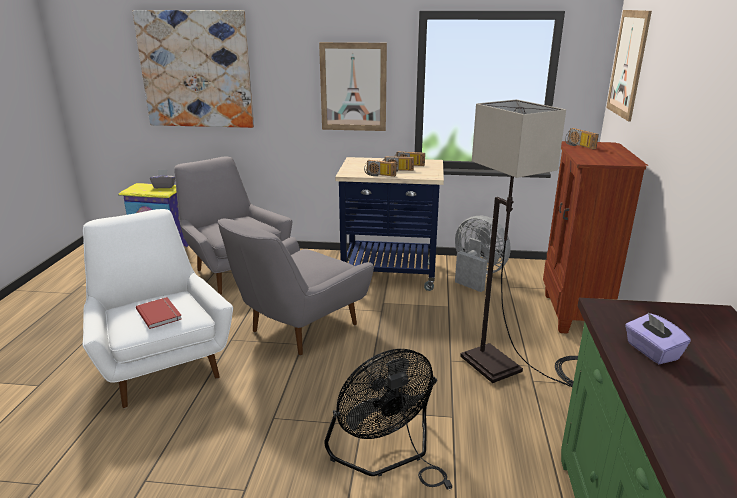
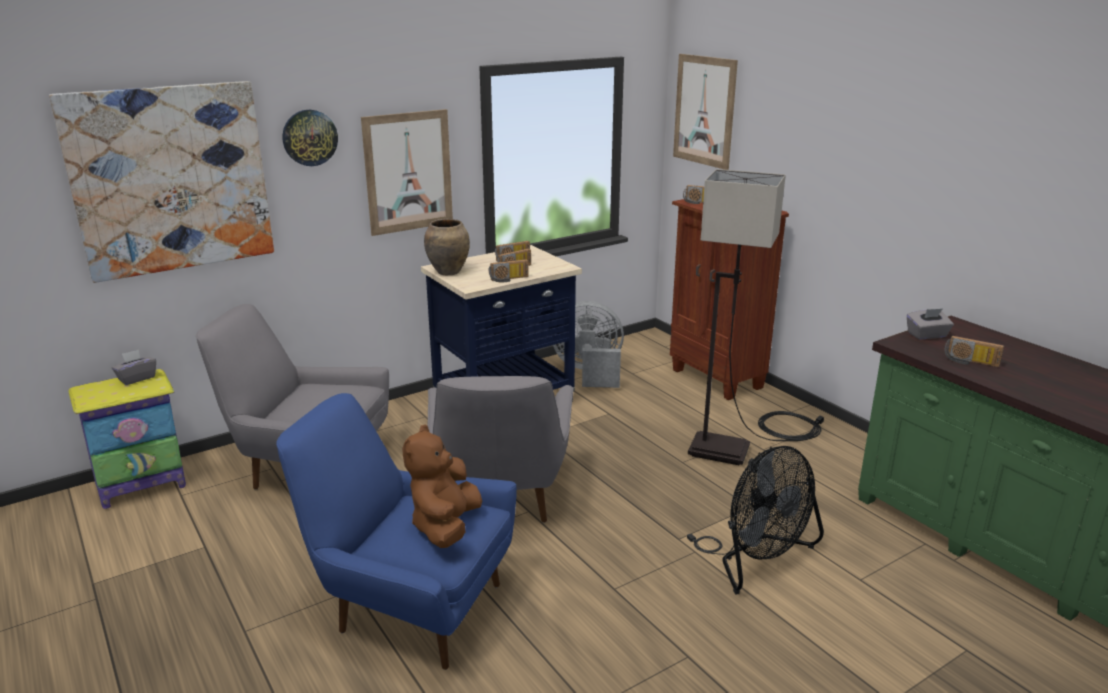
camera: 40 degrees left, 0 degrees up
(160, 314) = (445, 526): red book -> brown plush toy
(162, 365) = (410, 608): white armchair -> blue armchair
(282, 53) = (309, 137): none -> wall clock
(354, 163) = (449, 272): none -> brown vase
(394, 454) = (753, 559): black fan -> black fan turned 150 degrees counterclockwise
(651, 351) = (970, 362): purple tissue box -> radio
(654, 312) = (927, 335): none -> grey tissue box

